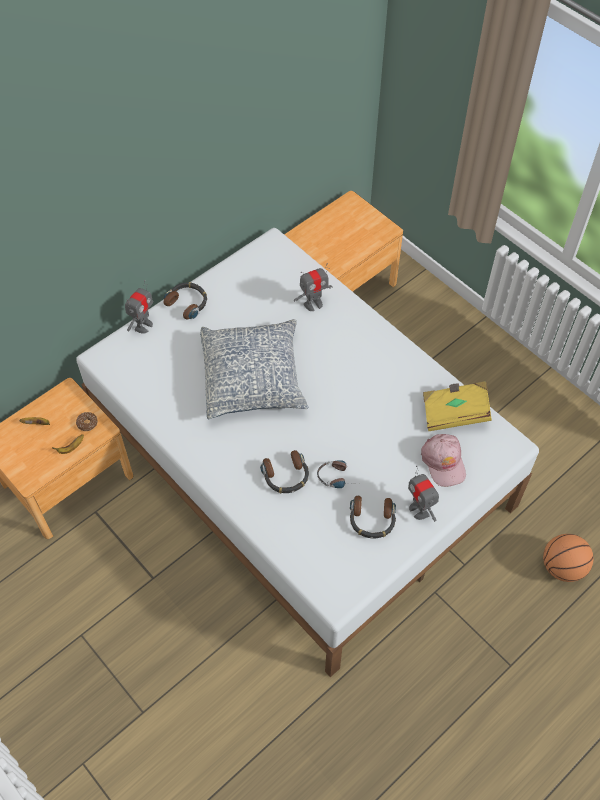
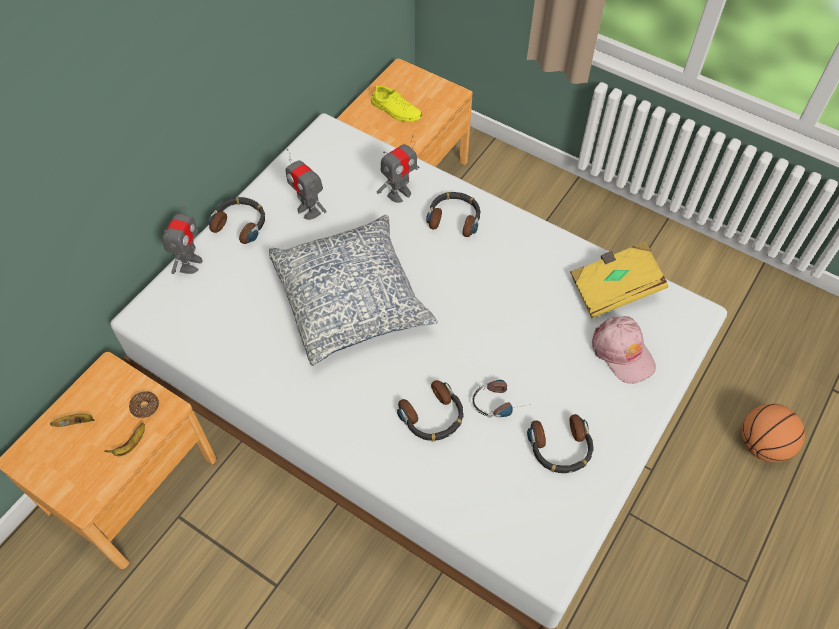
camera: 15 degrees left, 0 degrees up
(336, 234) = (396, 110): none -> yellow shoe
(350, 332) = (454, 218): none -> headphones
(419, 510) = (614, 420): toy robot -> toy robot (309, 210)

